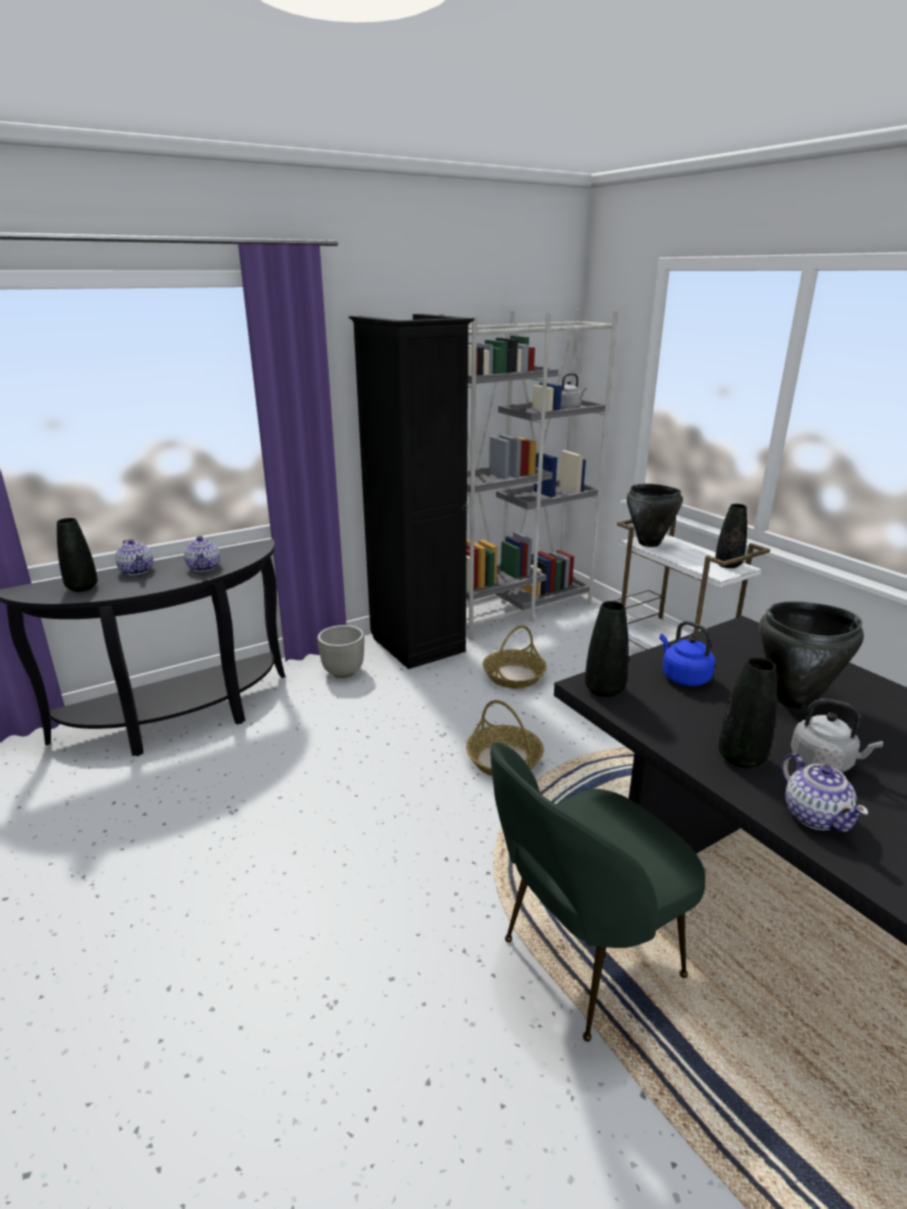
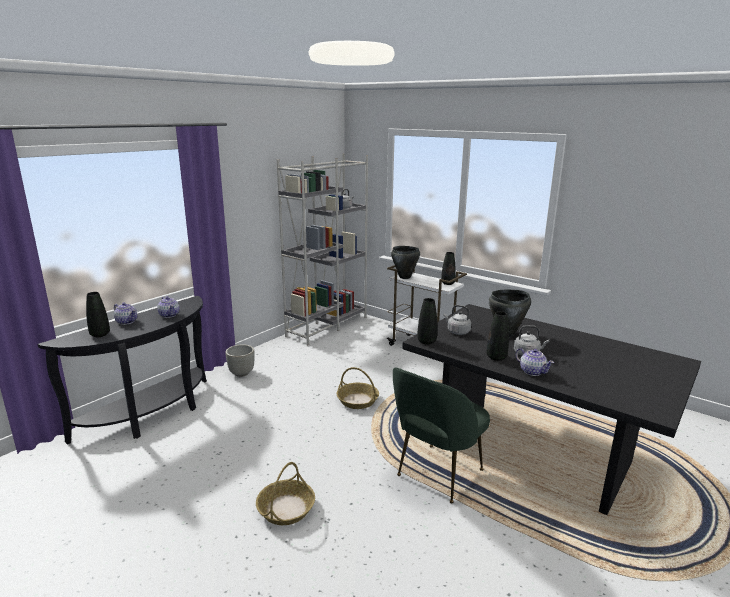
camera: 20 degrees left, 5 degrees down
(418, 644) = (278, 352): black cabinet -> none
(514, 676) = (342, 360): basket -> basket (286, 508)
(683, 677) = (457, 332): blue kettle -> grey kettle

